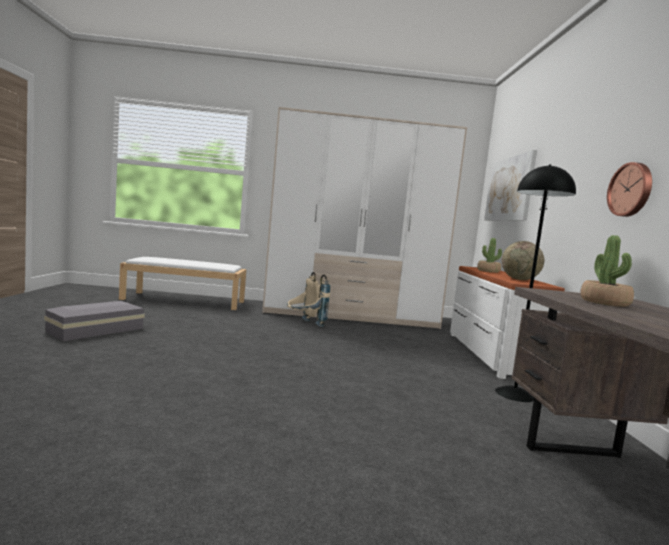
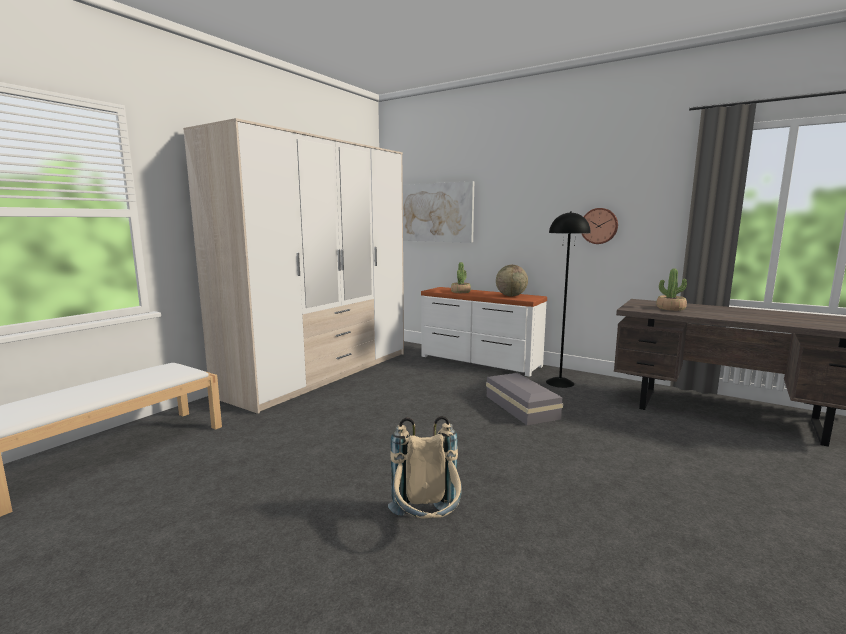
camera: 55 degrees left, 5 degrees up
(98, 330) = (204, 559): grey storage box -> grey storage box (521, 406)
(304, 324) = (332, 403): beige backpack -> beige backpack (426, 526)

